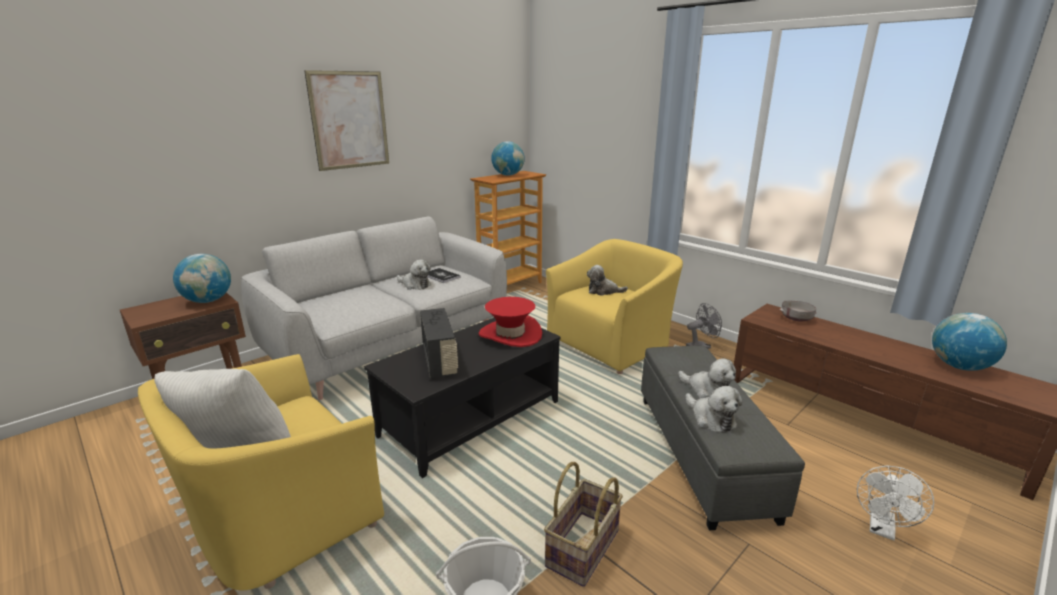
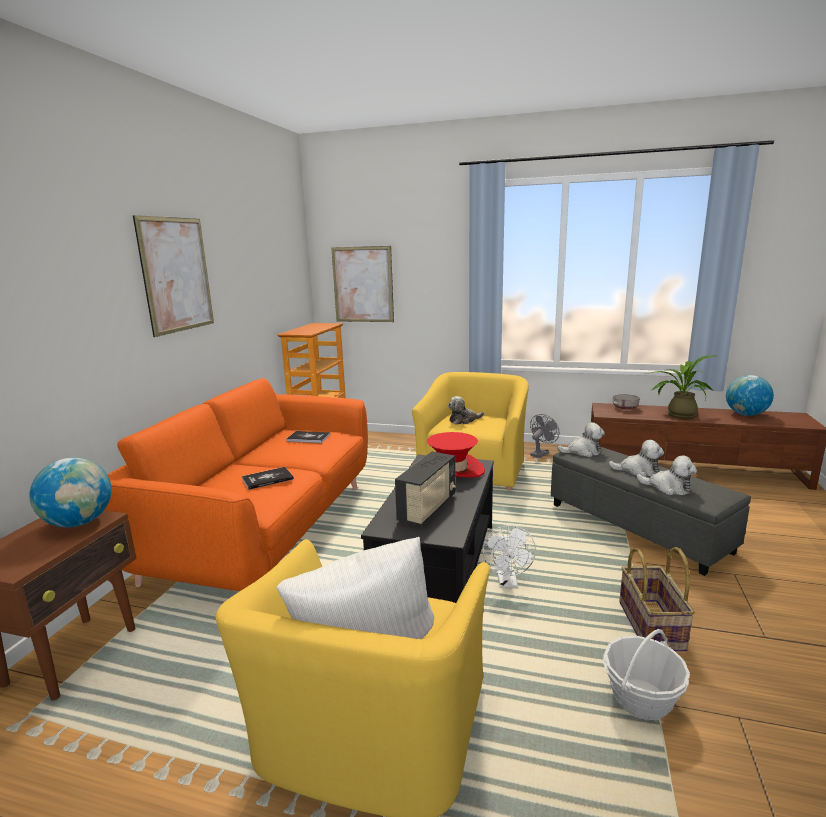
camera: 30 degrees left, 5 degrees down
(365, 302) = (267, 479): none -> book
(389, 346) = (265, 530): grey sofa -> orange sofa
(415, 285) = (292, 451): plush toy -> plush toy (583, 452)
(440, 361) = (428, 508): radio -> radio turned 75 degrees clockwise
(508, 175) = (309, 327): globe -> none
(568, 137) = (363, 284): none -> picture
(853, 342) = (677, 415): none -> potted plant
(882, 529) = (781, 534): white fan -> white fan (508, 582)

